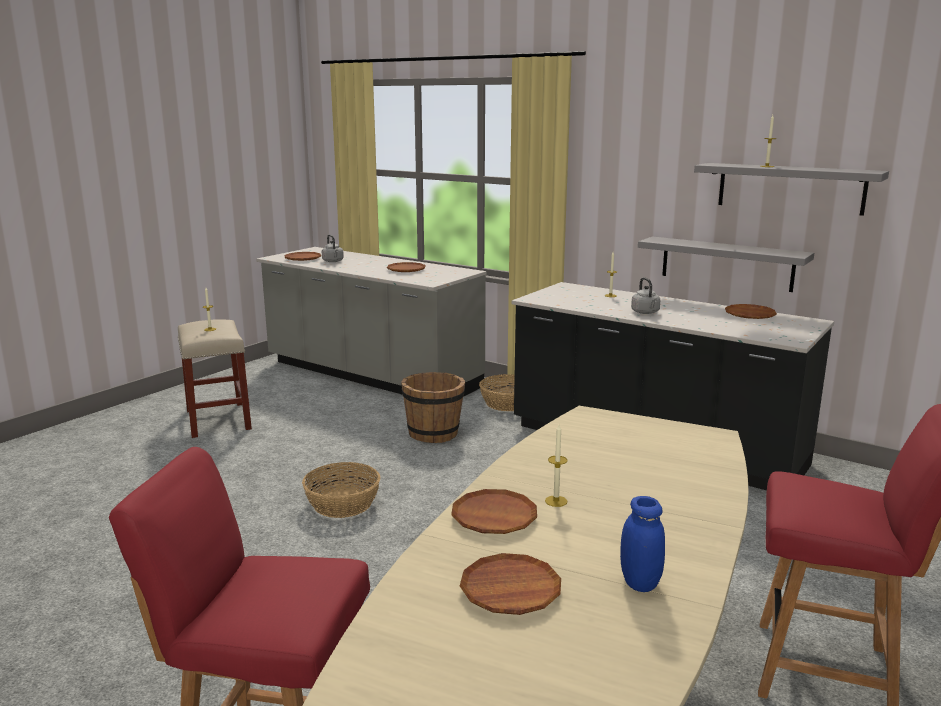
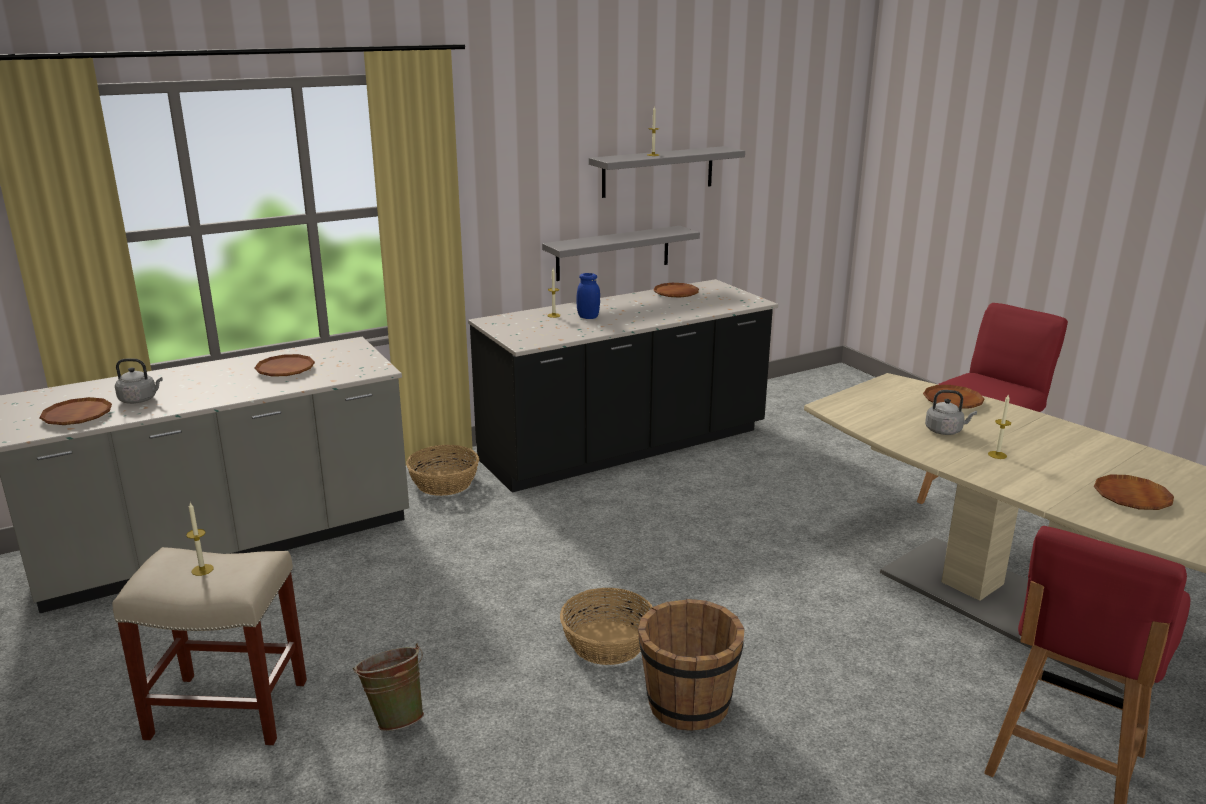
camera: 65 degrees left, 5 degrees up
(227, 459) = (395, 717): none -> green bucket
(434, 433) = (477, 545): brown bucket -> brown bucket (687, 703)
(494, 517) = (1021, 480): brown plate -> brown plate (952, 401)
(640, 582) = (1119, 458): blue jar -> blue jar (588, 317)
(646, 312) = (629, 318): grey kettle -> grey kettle (945, 431)

